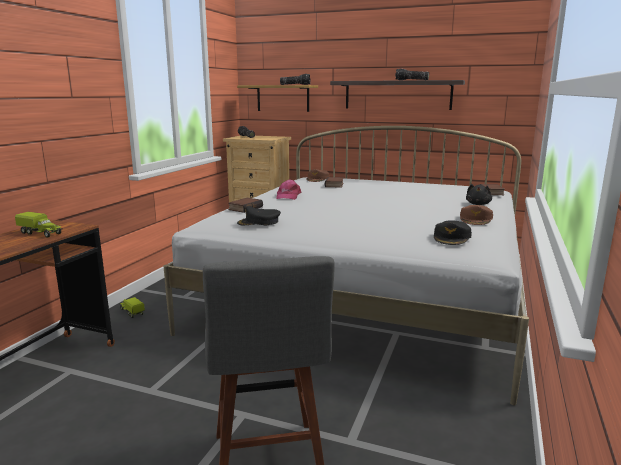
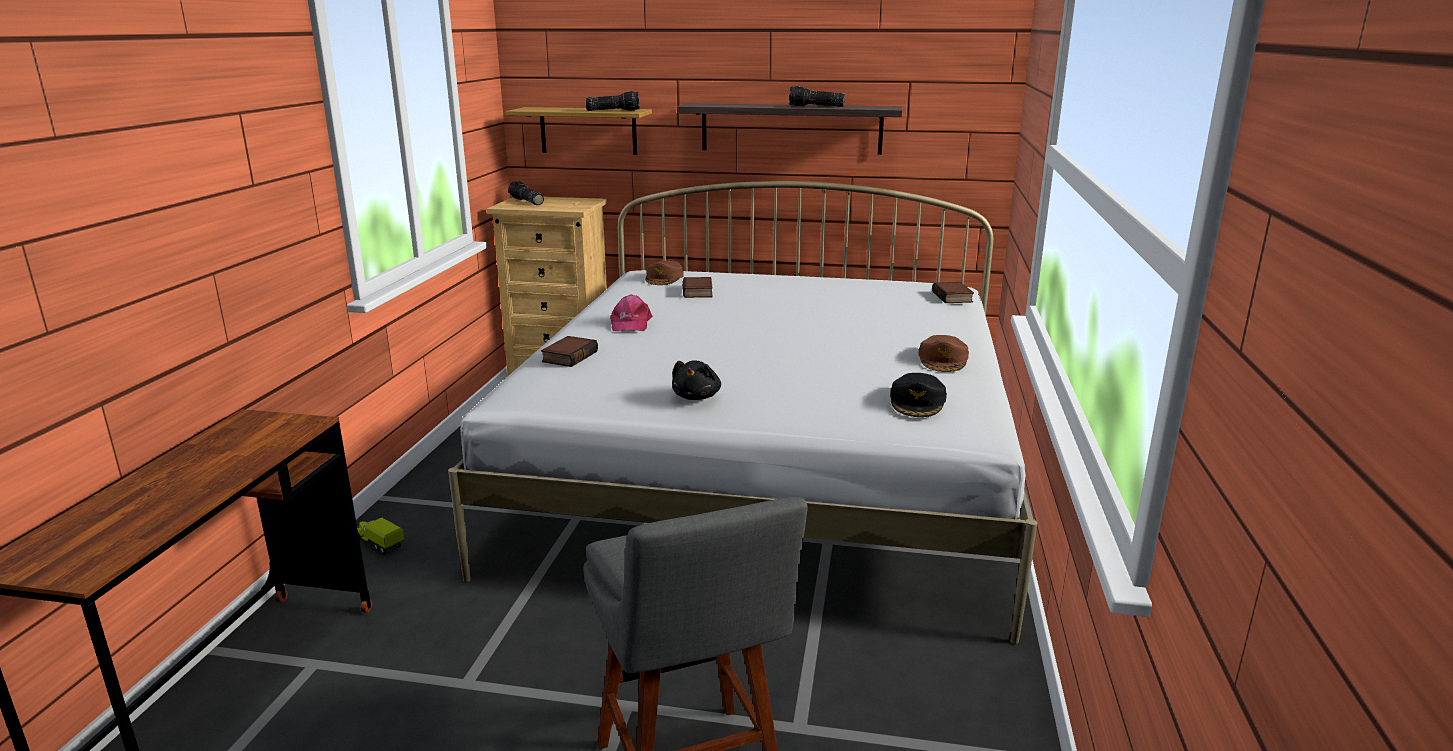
camera: 10 degrees left, 5 degrees up
(41, 233) = (247, 444): toy truck -> none
(259, 222) = (606, 388): black cap -> none
(478, 204) = (938, 325): black plush toy -> black plush toy (697, 396)

